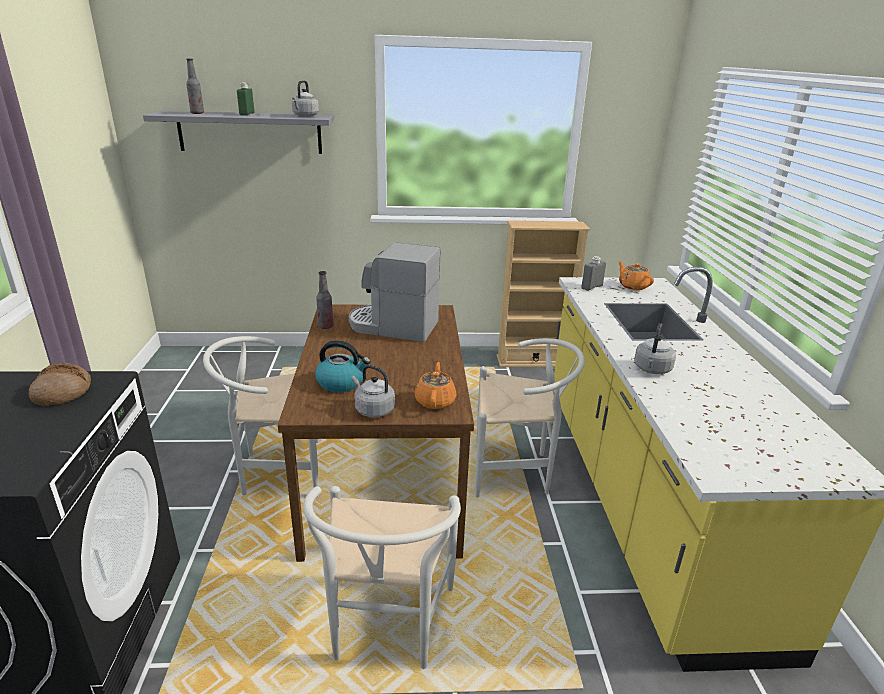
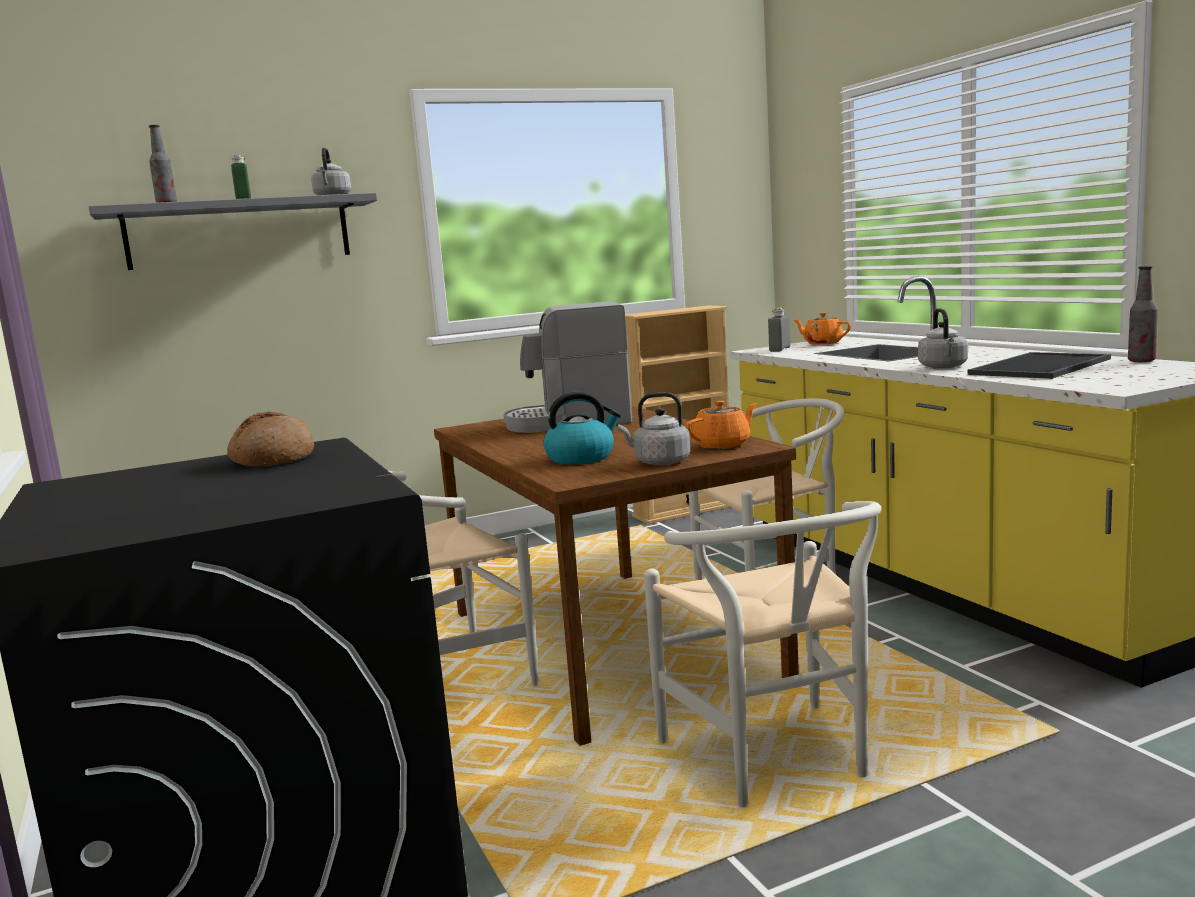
camera: 20 degrees left, 15 degrees down
(325, 326) = (478, 437): bottle -> bottle (1141, 361)
(435, 401) = (723, 445): orange teapot -> orange teapot turned 75 degrees clockwise
(719, 401) = (1042, 367): none -> tray

